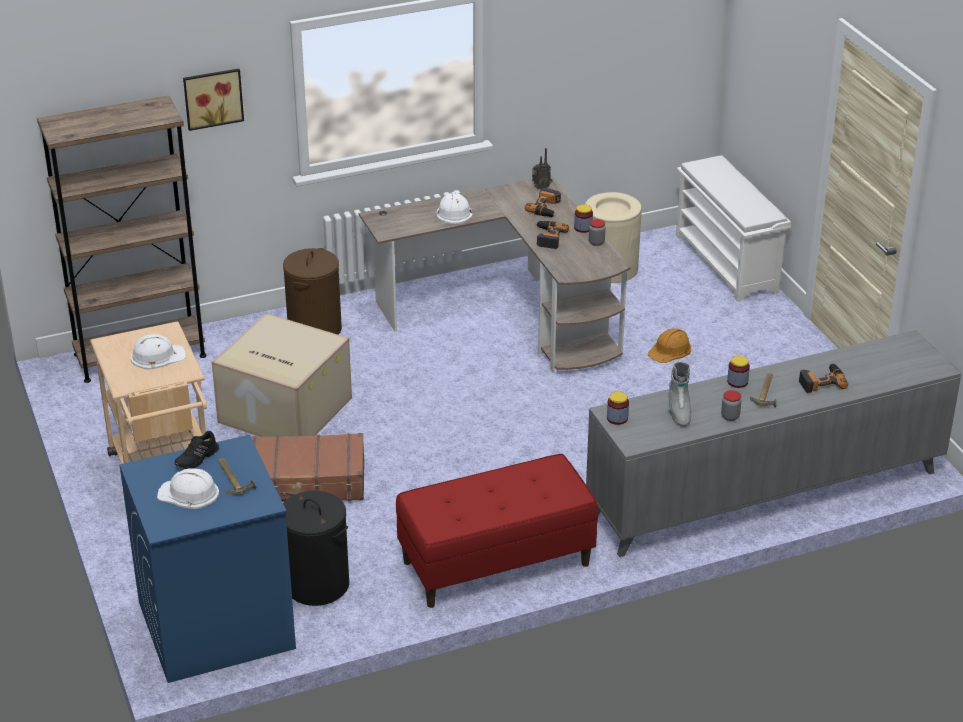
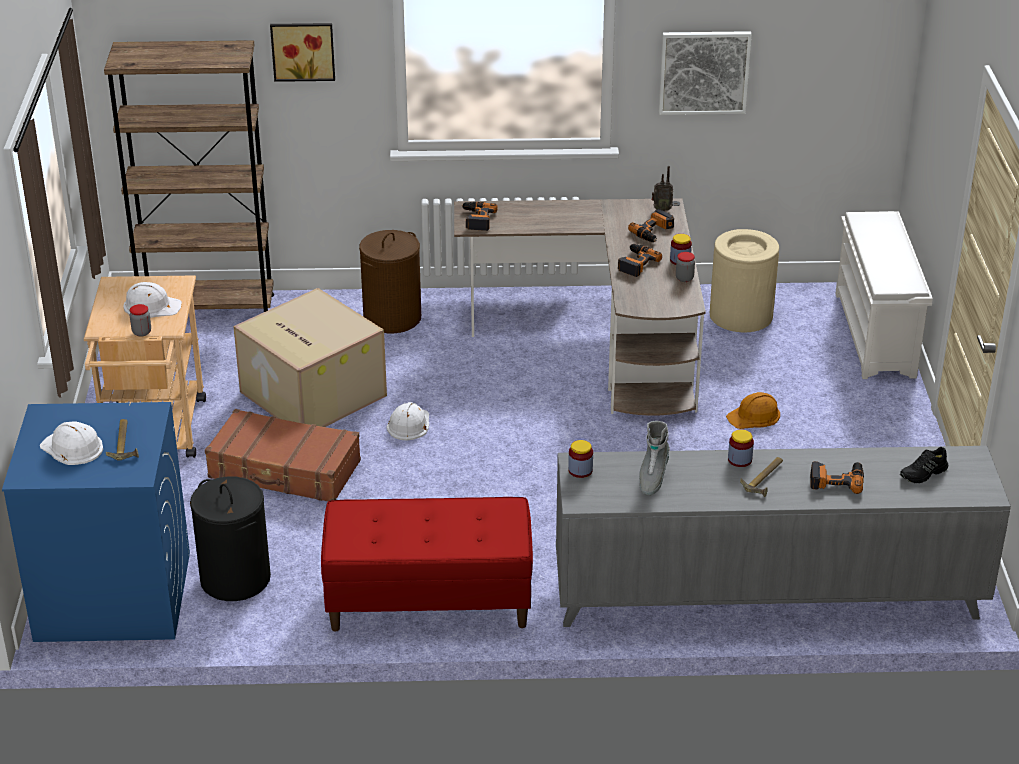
camera: 20 degrees right, 0 degrees up
(197, 458) = (104, 415): black shoe -> black shoe (924, 473)
(389, 225) = (476, 219): none -> power drill
(453, 212) = (552, 218): white hard hat -> white hard hat (409, 424)
(558, 61) = (704, 72): none -> picture
(730, 416) = (706, 496): jar -> jar (141, 332)

